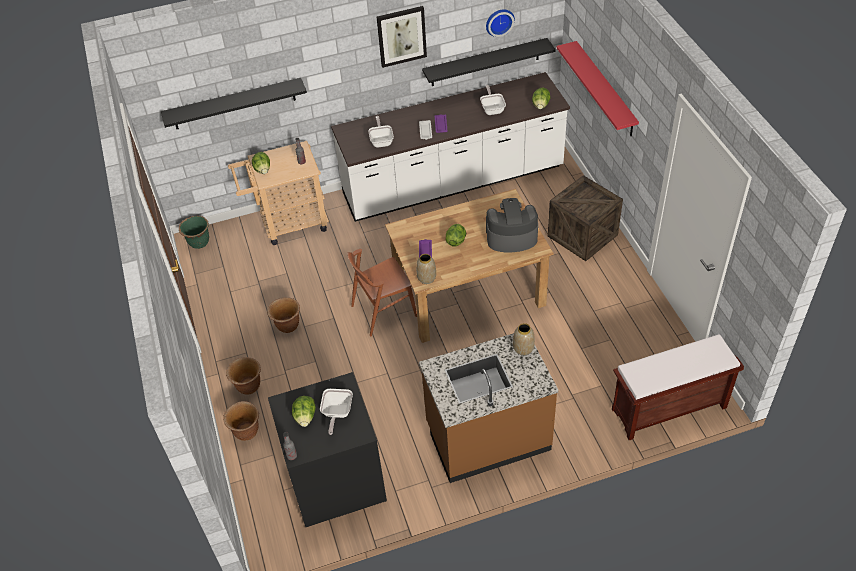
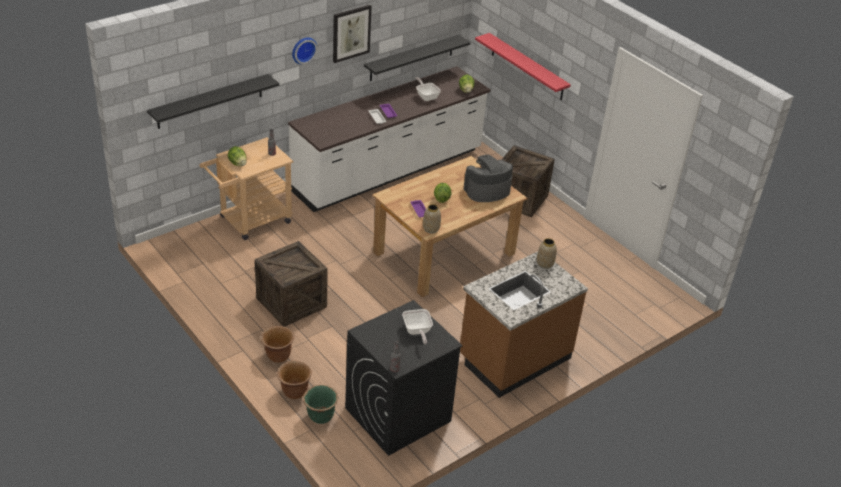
camera: 25 degrees left, 10 degrees down
(199, 243) = (168, 247): green planter -> green planter (320, 416)
(287, 326) = (291, 302): brown planter -> crate
(305, 417) = (390, 339): lettuce -> none
(381, 141) = (341, 128): frying pan -> none
(383, 311) = (375, 277): brown chair -> none
(499, 21) = (425, 19): wall clock -> wall clock (303, 49)
(668, 409) = (648, 313): brown bench -> none

